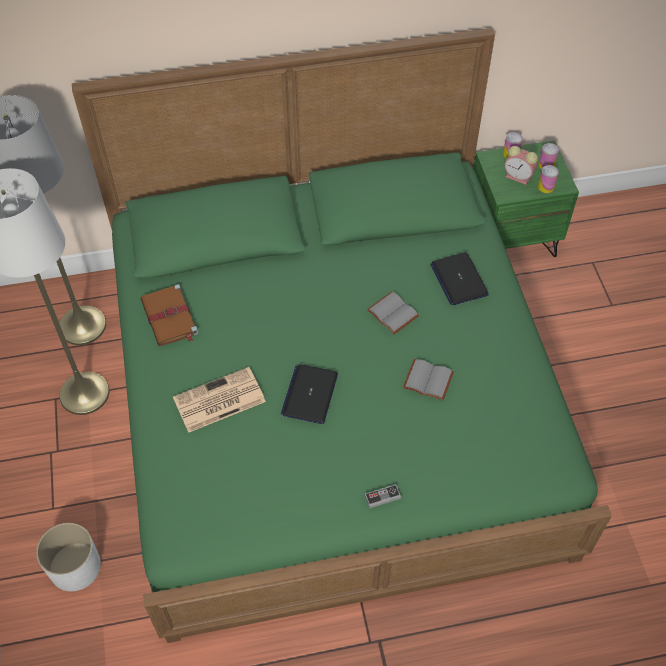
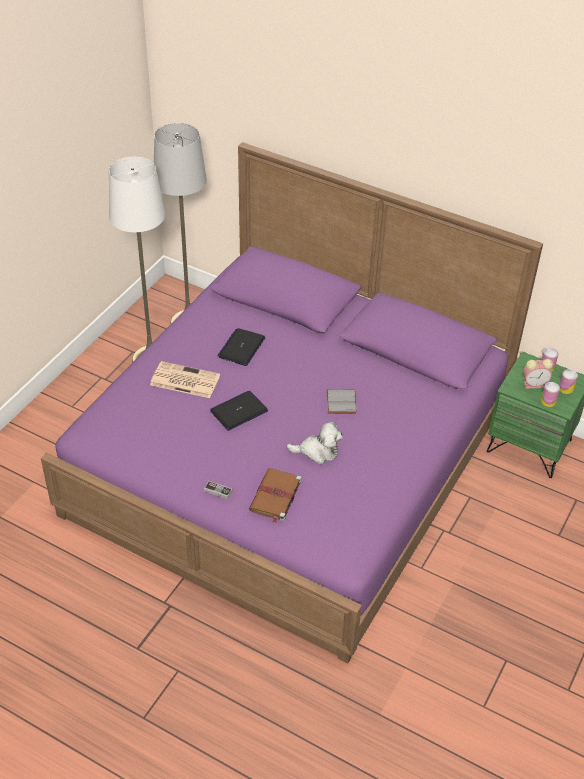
camera: 40 degrees right, 10 degrees down
(75, 566) = (52, 443): white planter -> none
(170, 318) = (207, 322): brown book -> brown book (275, 496)
(332, 401) = (290, 460): green bed -> purple bed
(427, 381) = (317, 451): grey book -> plush toy
(458, 279) = (408, 411): laptop -> laptop (241, 347)
(519, 177) = (535, 384): alarm clock -> alarm clock turned 75 degrees counterclockwise

